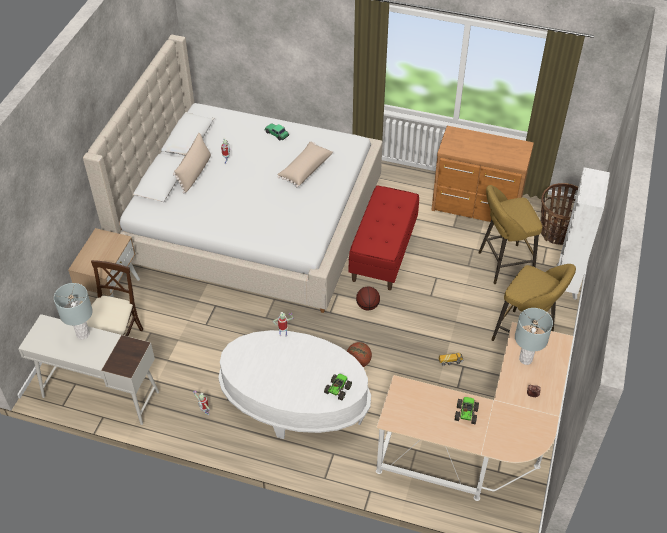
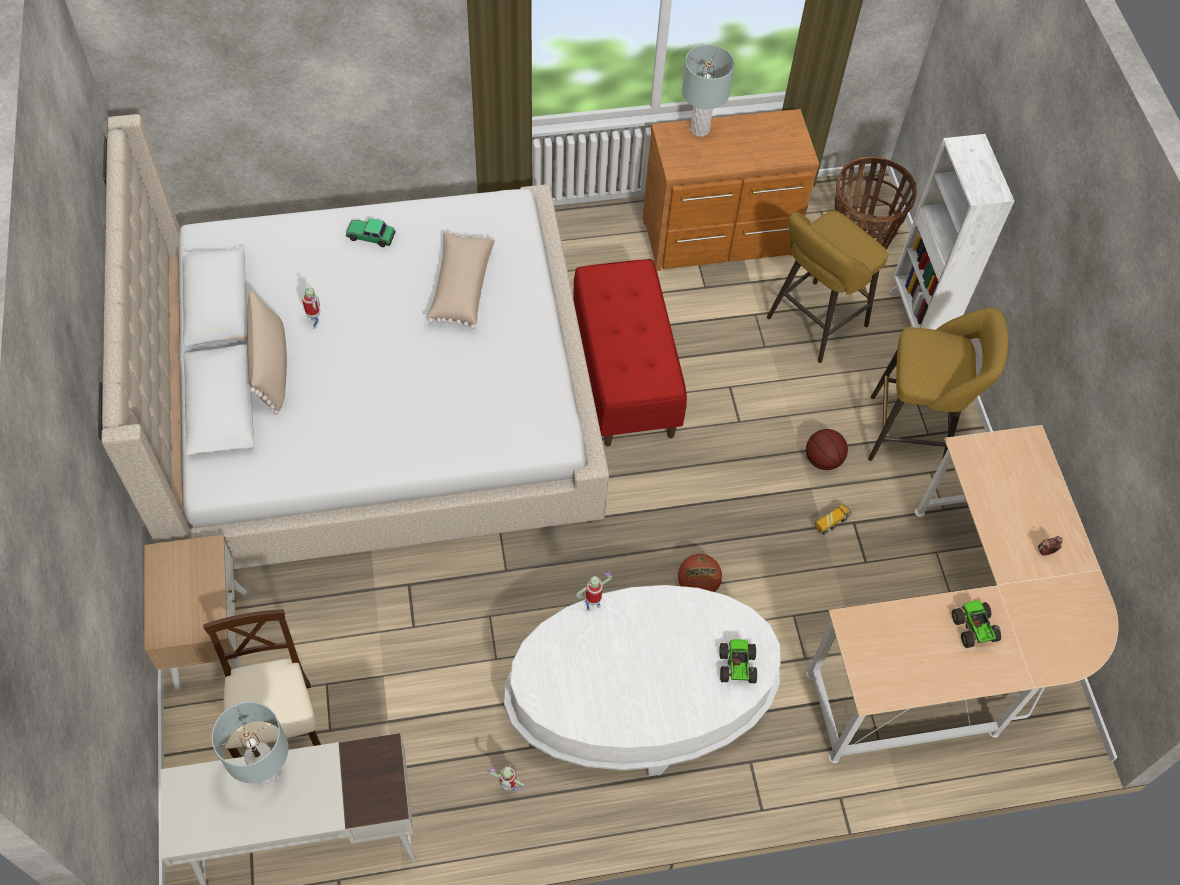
camera: 30 degrees left, 10 degrees up
(367, 306) = (654, 480): basketball -> basketball (823, 460)
(525, 359) = (1001, 494): grey table lamp -> grey table lamp (699, 129)

